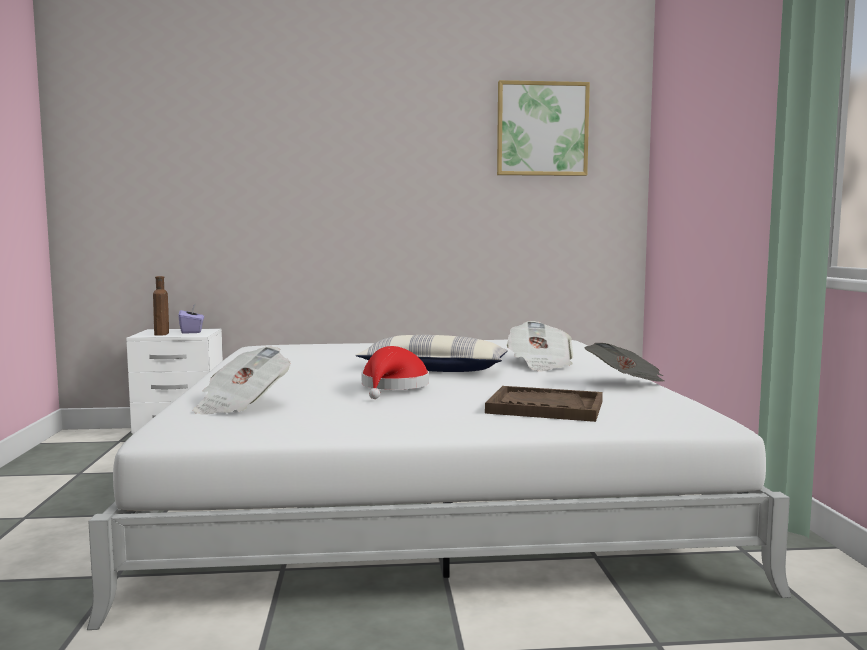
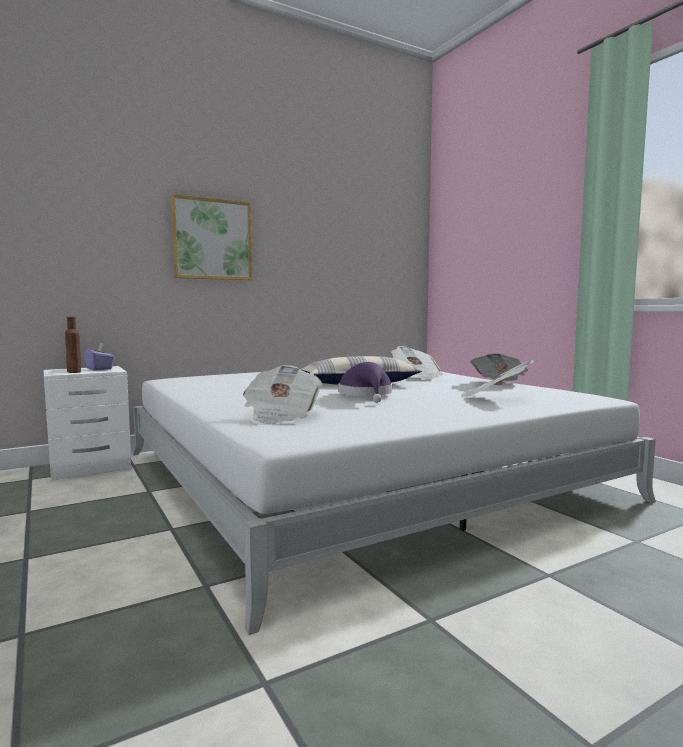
camera: 25 degrees left, 0 degrees up
(393, 387) = (366, 394): red hat -> purple hat
(542, 129) = (366, 208): picture -> picture (212, 239)
(545, 407) = (494, 398): brown tray -> newspaper

